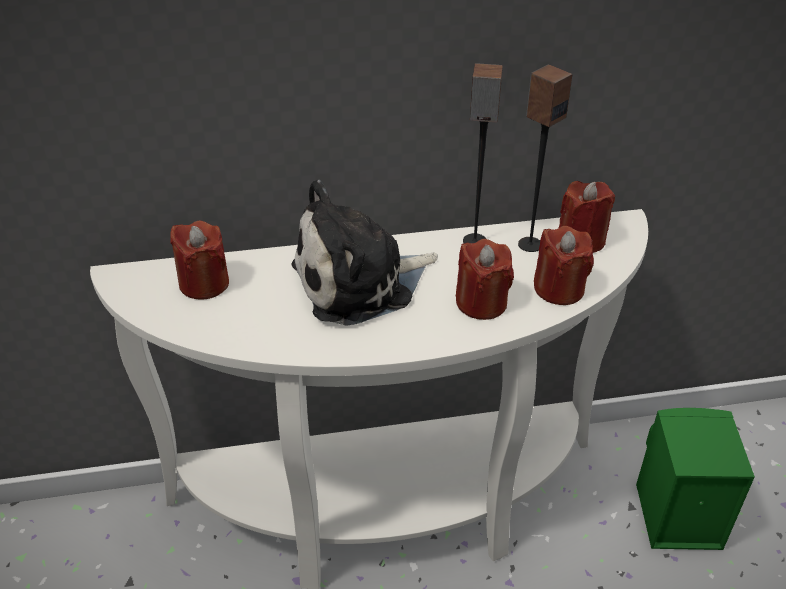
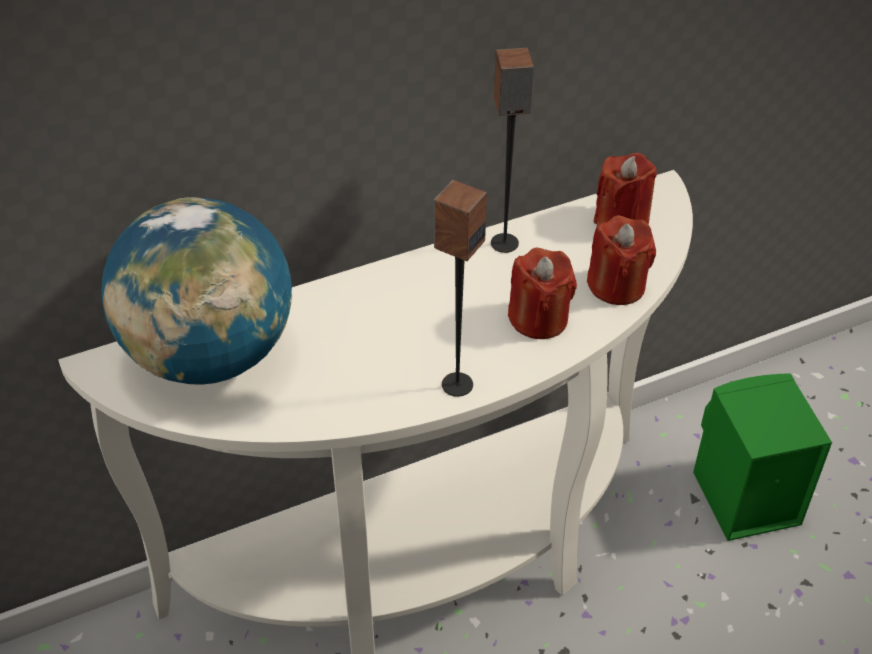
camera: 15 degrees left, 5 degrees up
(204, 283) = (210, 355): red candle -> globe
(360, 282) = (394, 319): plush toy -> none
(529, 244) = (566, 236): speaker -> speaker (456, 384)

